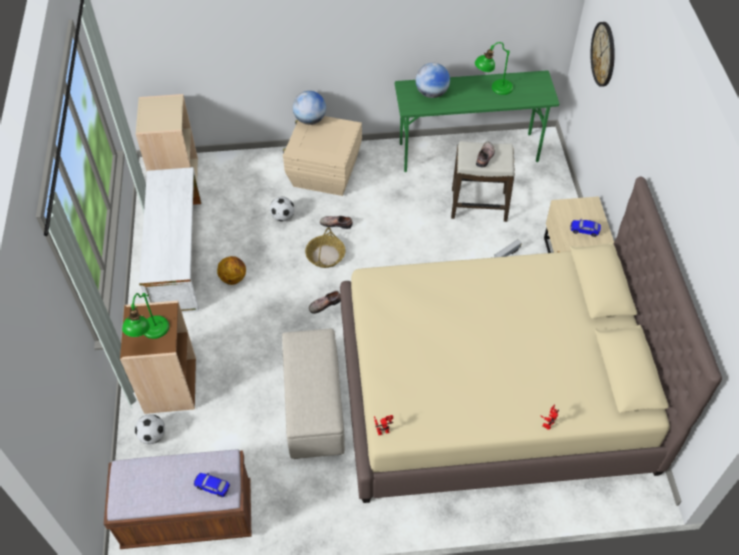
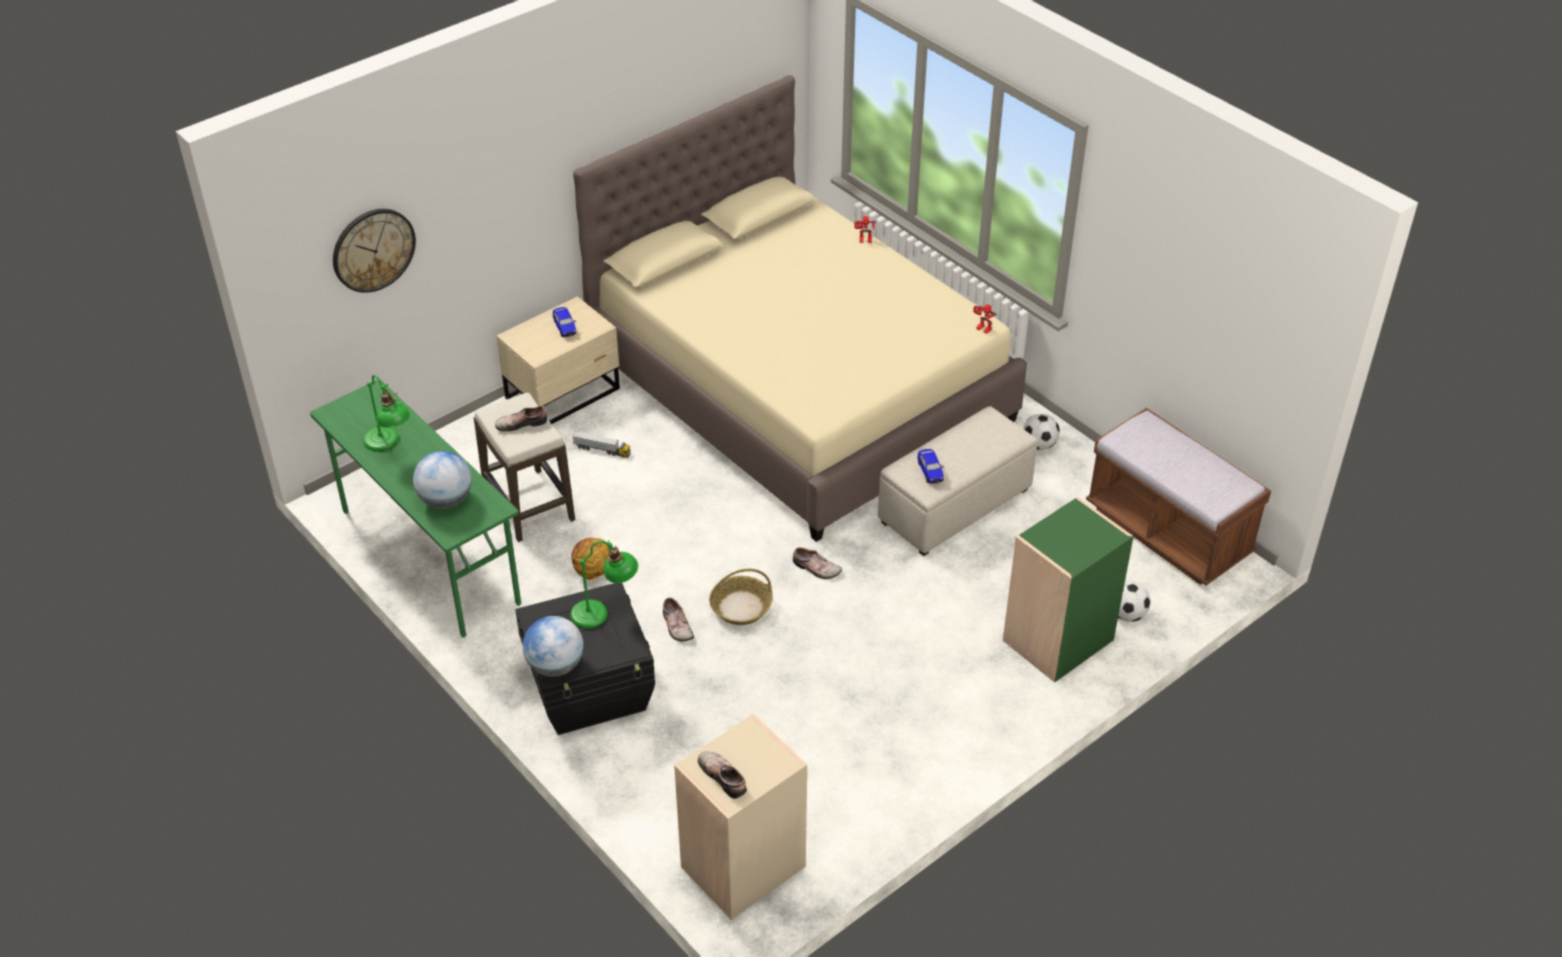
camera: 125 degrees left, 10 degrees down
(151, 337) = (1082, 528): green table lamp -> green table lamp (605, 610)
(159, 105) = (724, 776): none -> shoe
(169, 384) = (1058, 641): brown bookcase -> green bookcase
(176, 254) = (880, 765): white bench -> none
(212, 487) = (1153, 432): toy car -> toy car (930, 472)
(233, 278) = (859, 678): basketball -> basketball (593, 572)
(282, 217) = (712, 688): football -> football (1039, 445)
(324, 173) = (591, 690): beige storage box -> black storage box

